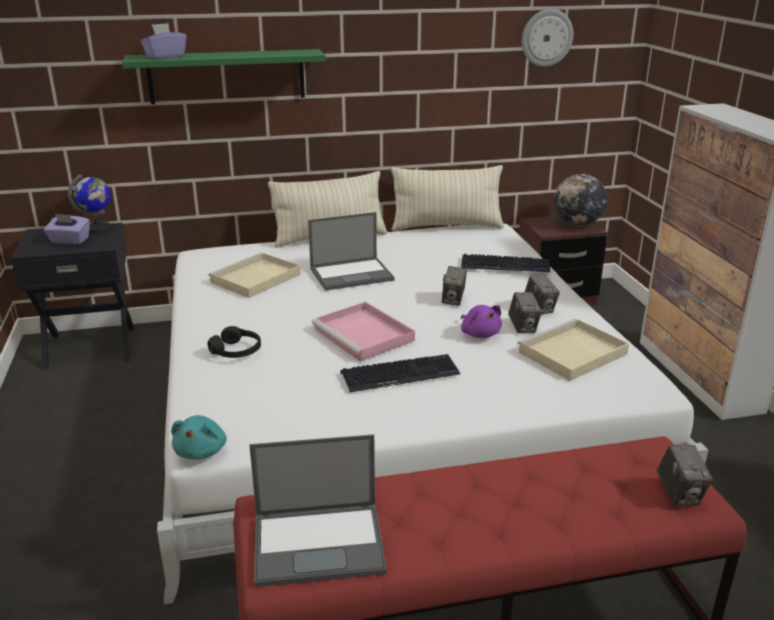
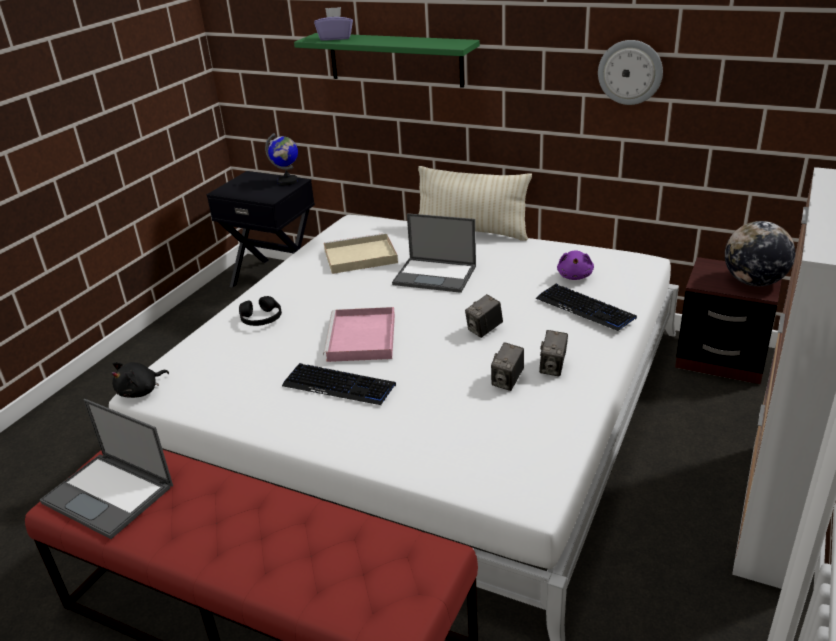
camera: 40 degrees right, 5 degrees up
(69, 241) = (257, 188): purple tissue box -> none
(202, 451) = (141, 391): turquoise plush toy -> black plush toy
(446, 226) = (593, 247): beige pillow -> none
(479, 334) = (458, 373): purple plush toy -> purple plush toy (575, 276)
(546, 38) = (748, 46): wall clock -> wall clock (630, 72)
(571, 354) = (509, 426): beige tray -> none
(679, 494) = (390, 605): camera -> none

